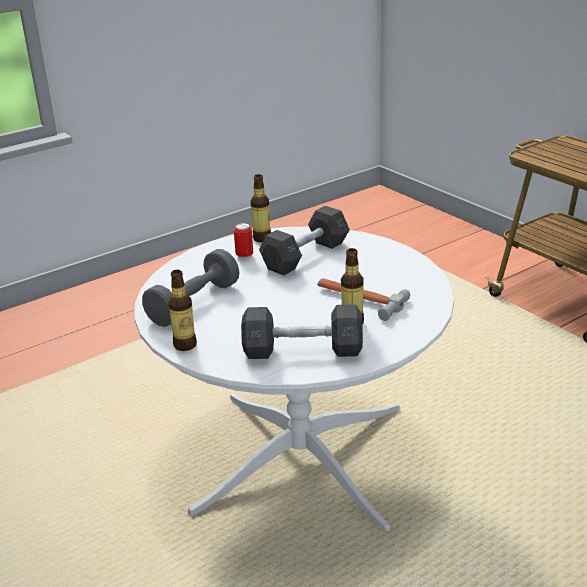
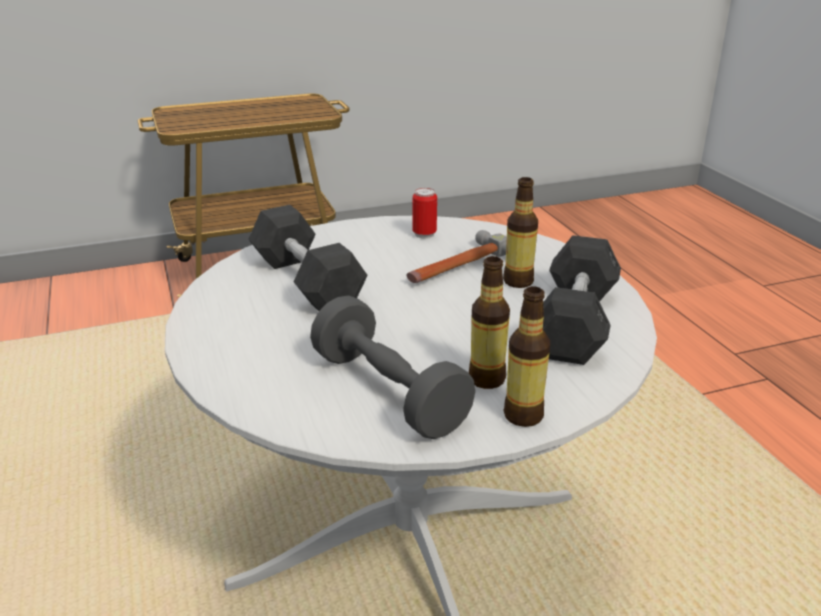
camera: 75 degrees left, 0 degrees up
(244, 256) = (259, 327): can -> can (424, 234)
(262, 238) = (212, 304): bottle -> bottle (486, 379)

